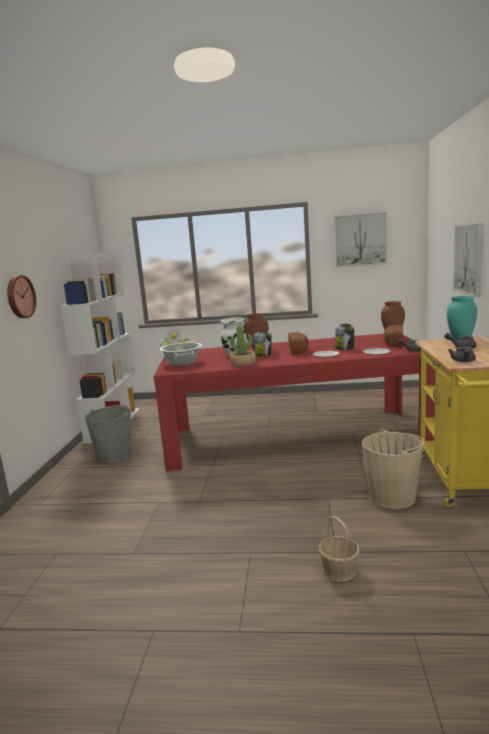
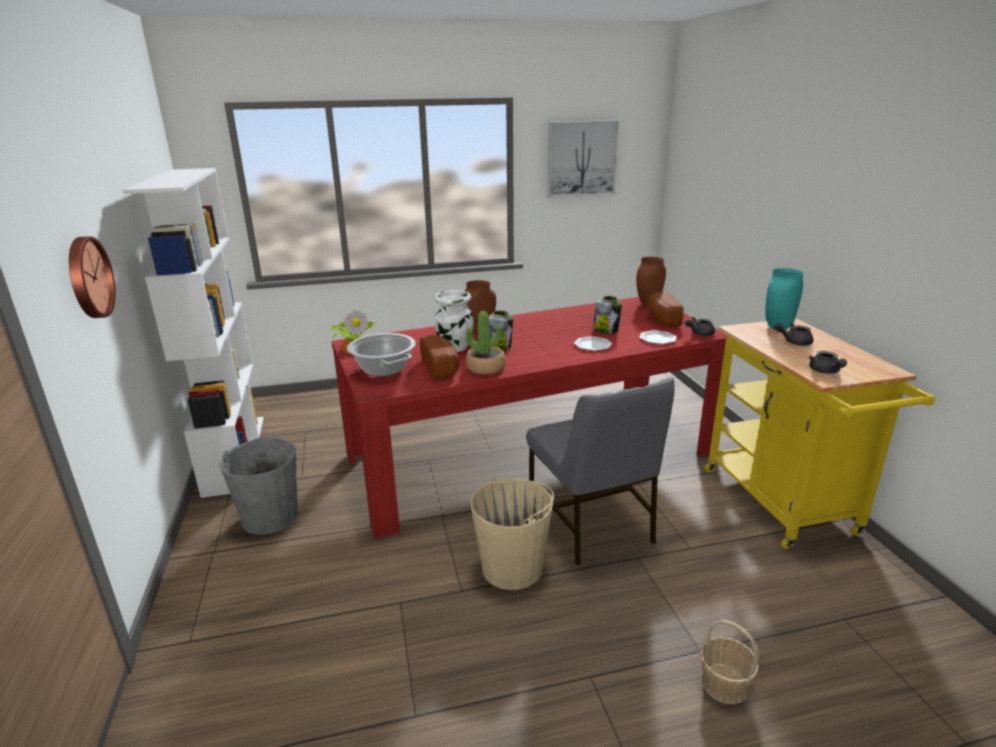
camera: 20 degrees left, 10 degrees up
(299, 350) = (545, 335): bread -> bread (442, 368)
(309, 478) = (592, 524): none -> grey chair
(392, 497) = (714, 543): beige bucket -> beige bucket (512, 567)
(469, 259) = (766, 208): picture -> none

